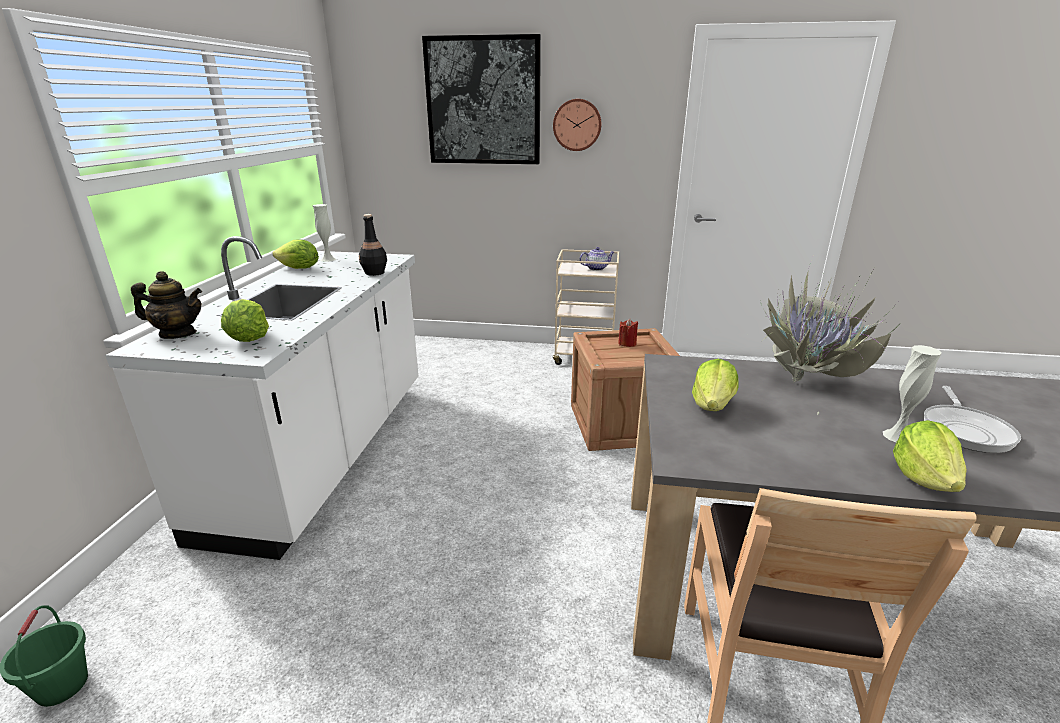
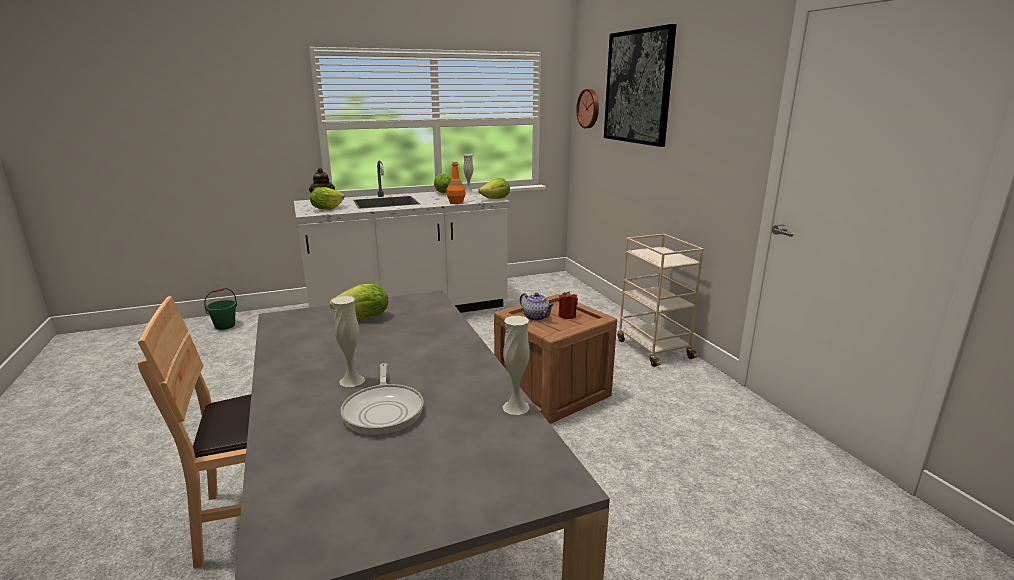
camera: 60 degrees right, 5 degrees down
(375, 273) = (456, 203): black bottle -> orange bottle
(577, 125) = (692, 110): wall clock -> wall clock (589, 108)
(596, 268) = (669, 258): teapot -> teapot (536, 317)
(807, 382) = (437, 344): potted plant -> none
(923, 478) = (283, 389): lettuce -> lettuce (496, 199)
(946, 378) = (516, 407): none -> white vase
(965, 430) = (384, 411): frying pan -> frying pan turned 90 degrees counterclockwise

